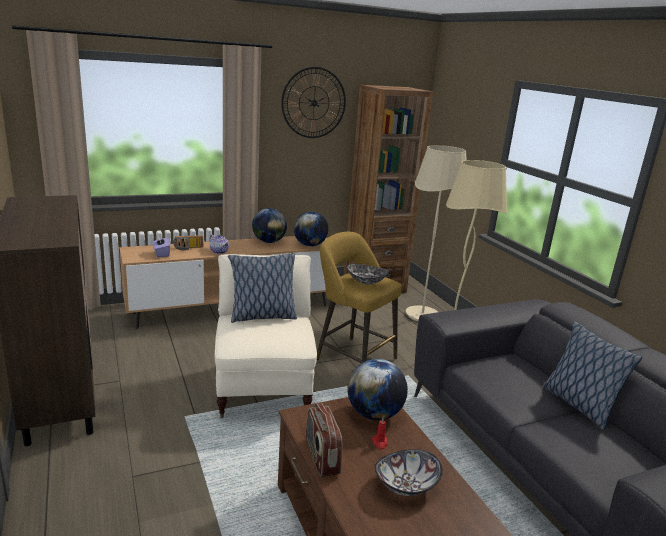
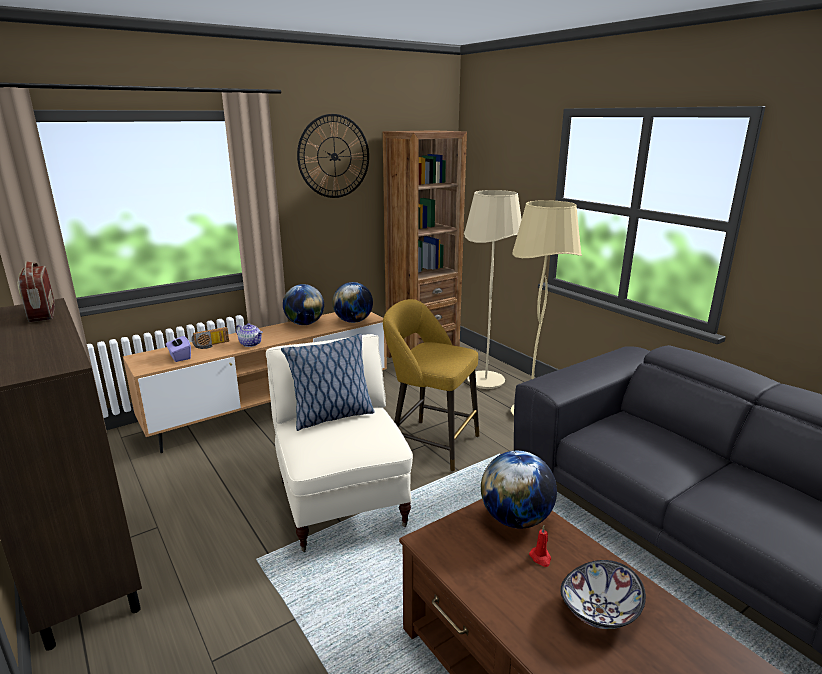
camera: 10 degrees left, 0 degrees up
(321, 457) = (480, 594): radio -> radio (42, 314)
(366, 281) = (440, 354): bowl -> none
(578, 405) = (720, 460): pillow -> none

